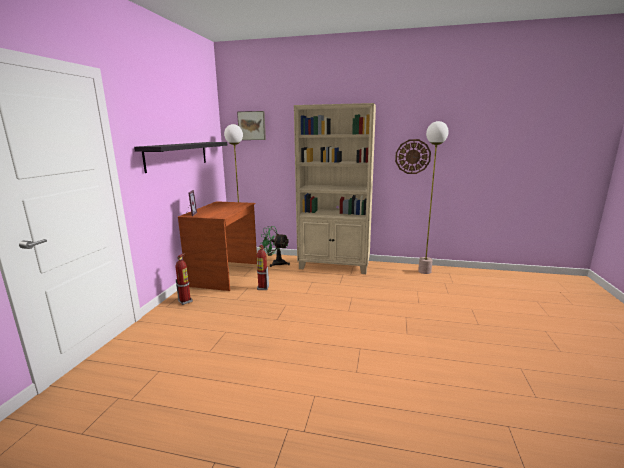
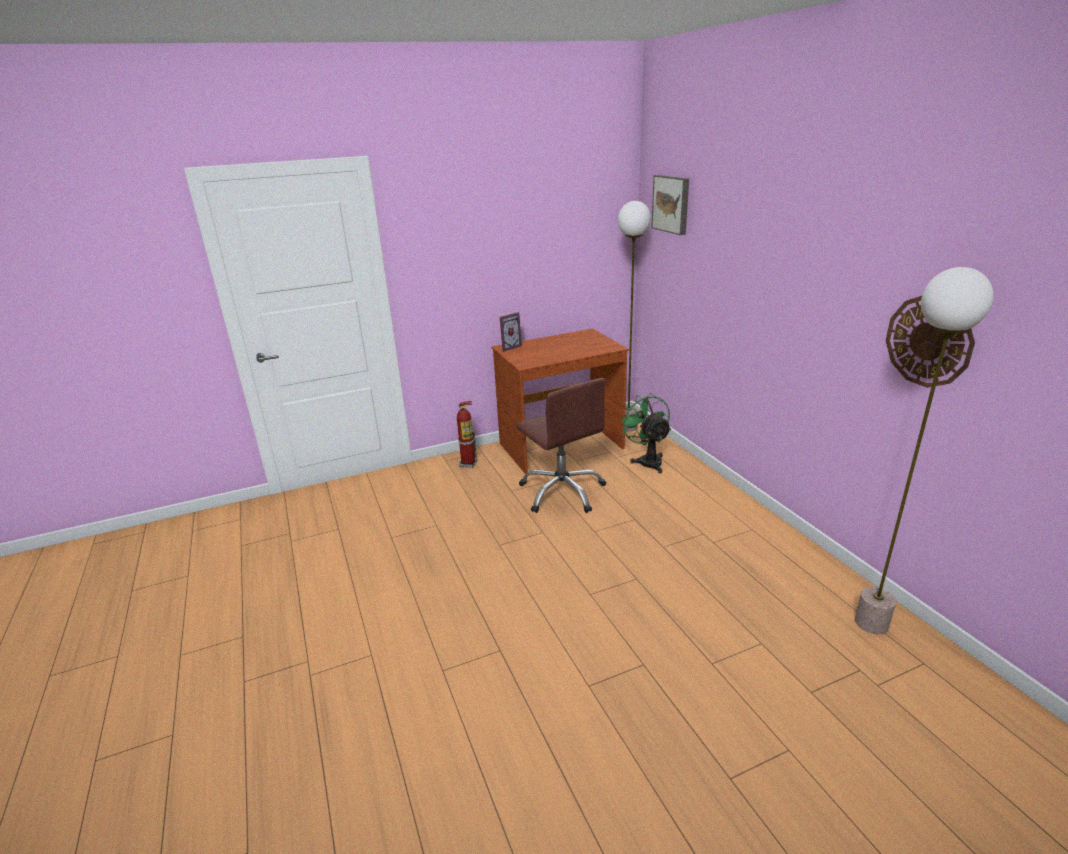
camera: 55 degrees right, 10 degrees up
(177, 155) = (509, 257): black shelf -> none
(263, 288) = (562, 492): fire extinguisher -> brown office chair
(335, 266) = (723, 511): beige bookcase -> none

